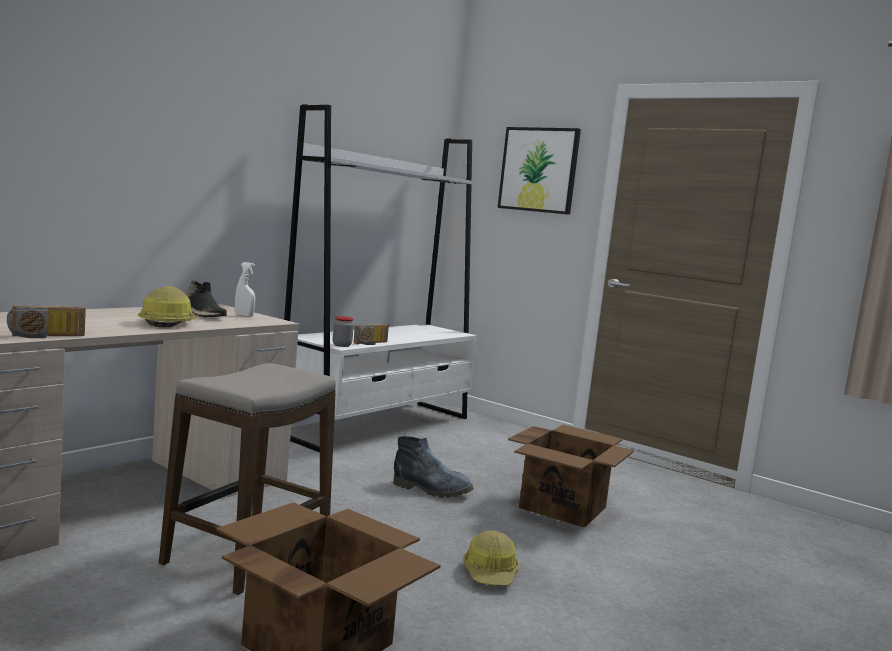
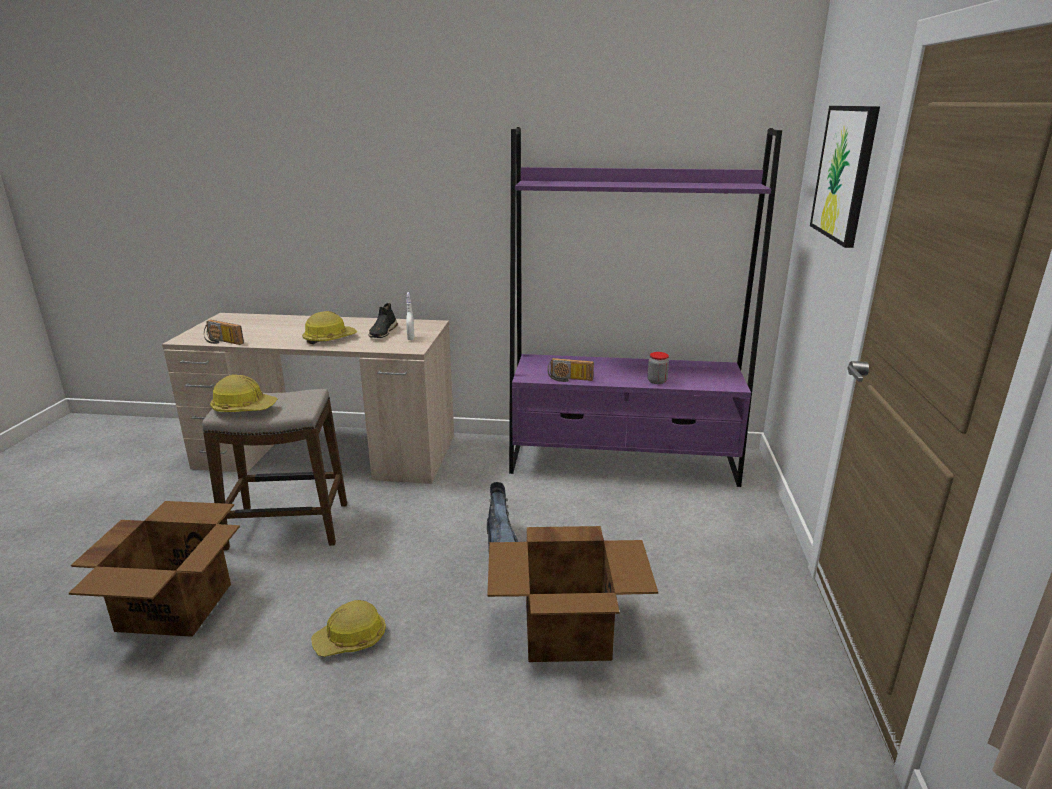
camera: 60 degrees right, 15 degrees up
(258, 383) = (243, 408): none -> hard hat
(342, 345) = (531, 376): jar -> jar (657, 381)
(379, 426) = (623, 462): white bookcase -> purple bookcase

